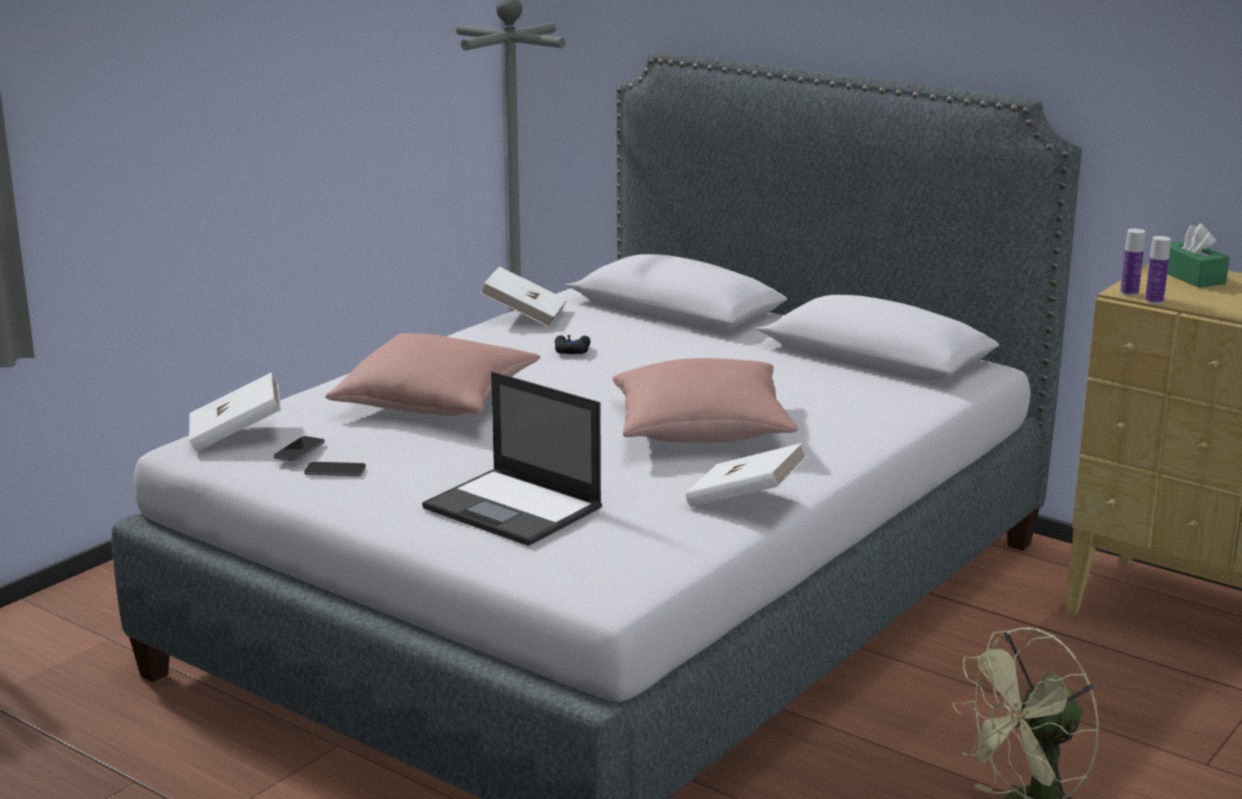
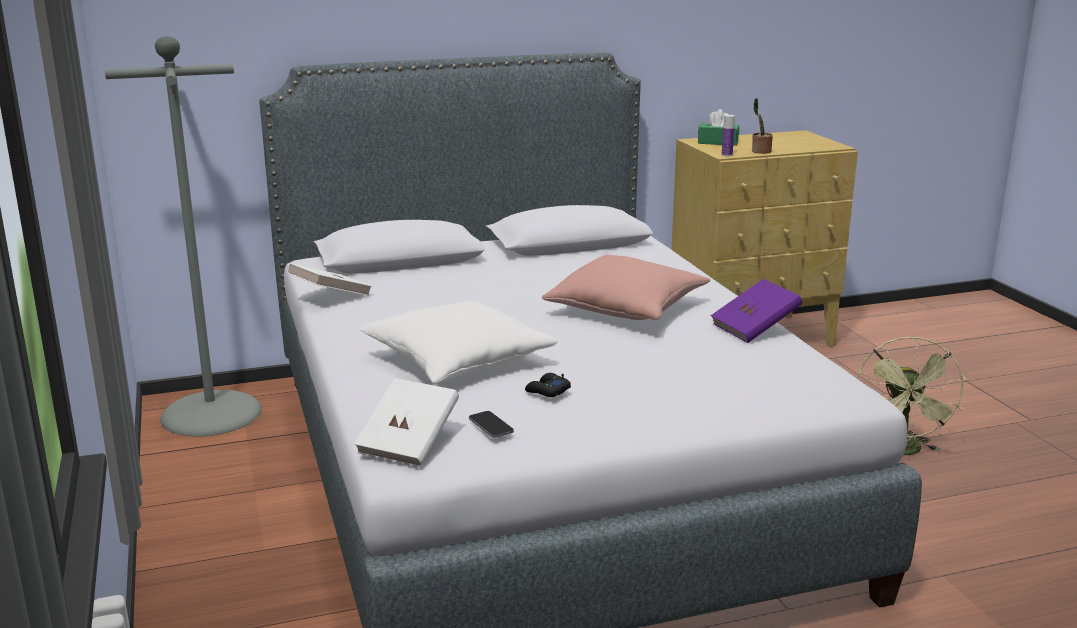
camera: 55 degrees left, 0 degrees up
(335, 471) = (545, 425): phone -> none
(437, 402) = (458, 361): pink pillow -> white pillow
(514, 508) = (693, 387): laptop -> none
(572, 350) = (425, 302): black game controller -> black game controller (547, 391)
(745, 501) = (755, 328): white book -> purple book
(1154, 301) = (746, 155): bottle -> none
(1194, 303) = (760, 151): none -> potted plant

